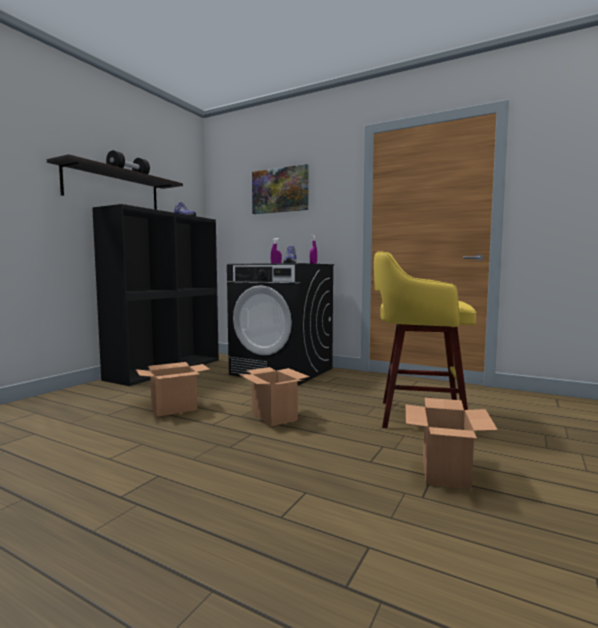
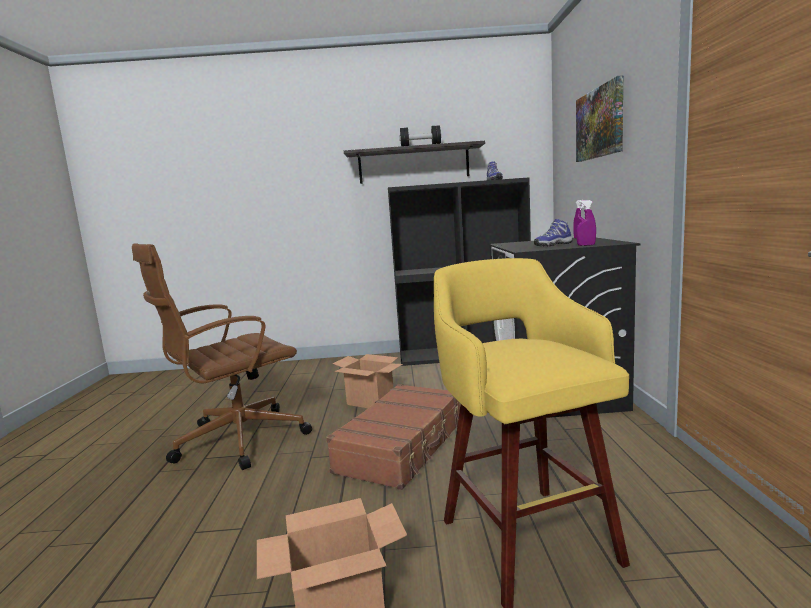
camera: 60 degrees right, 5 degrees up
(115, 473) = (236, 440): none -> brown office chair
(273, 416) = (402, 446): cardboard box -> brown suitcase

